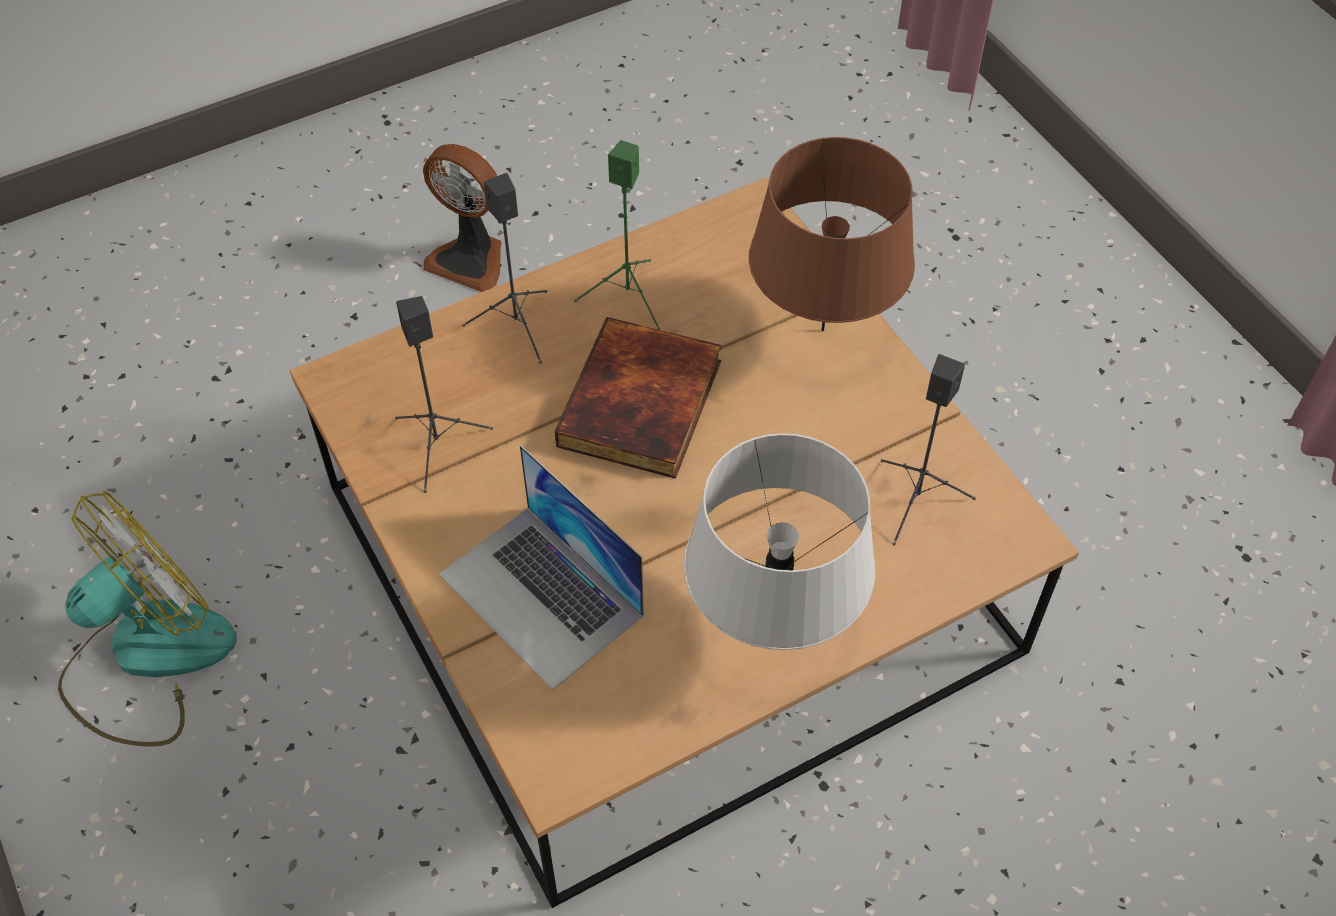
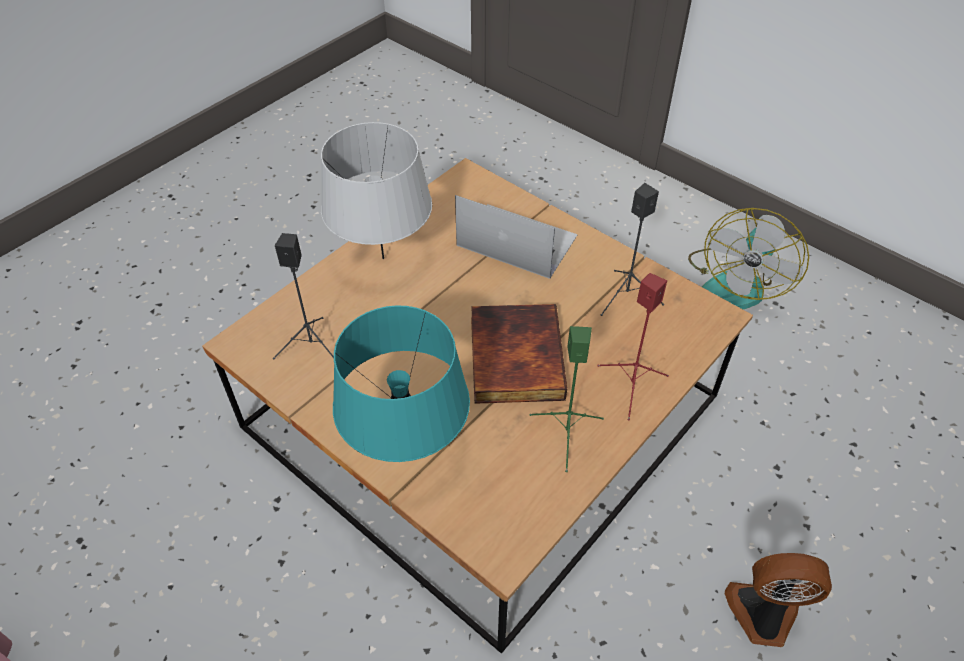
camera: 160 degrees right, 5 degrees down
(515, 326) = (632, 386): black speaker -> red speaker
(823, 329) = (407, 451): brown table lamp -> turquoise table lamp

